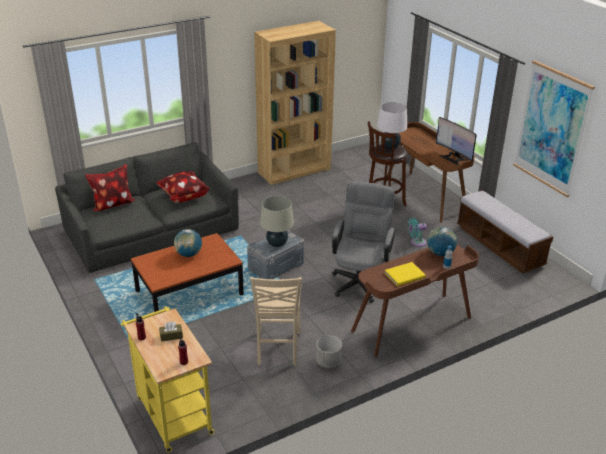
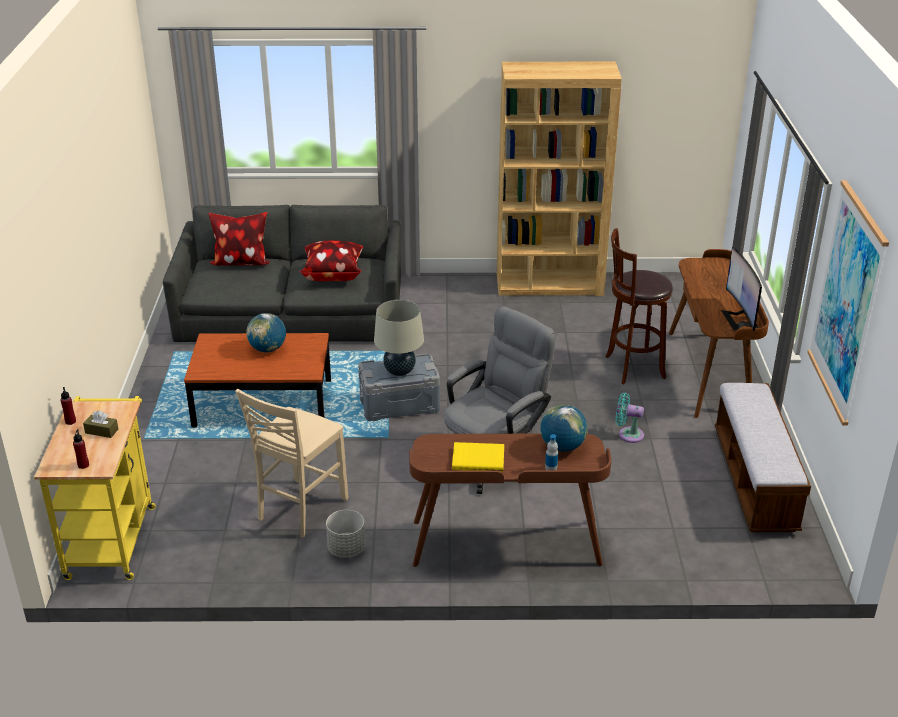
camera: 30 degrees right, 0 degrees up
(390, 147) = (647, 277): white table lamp -> none

